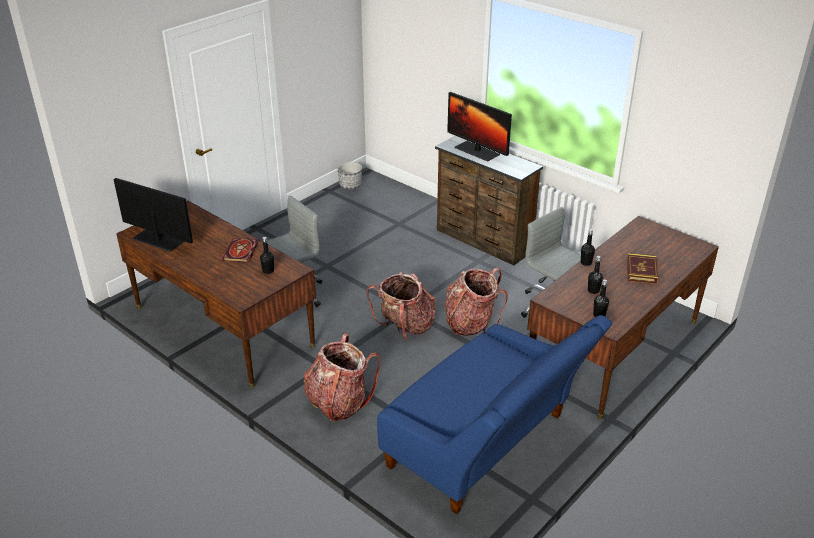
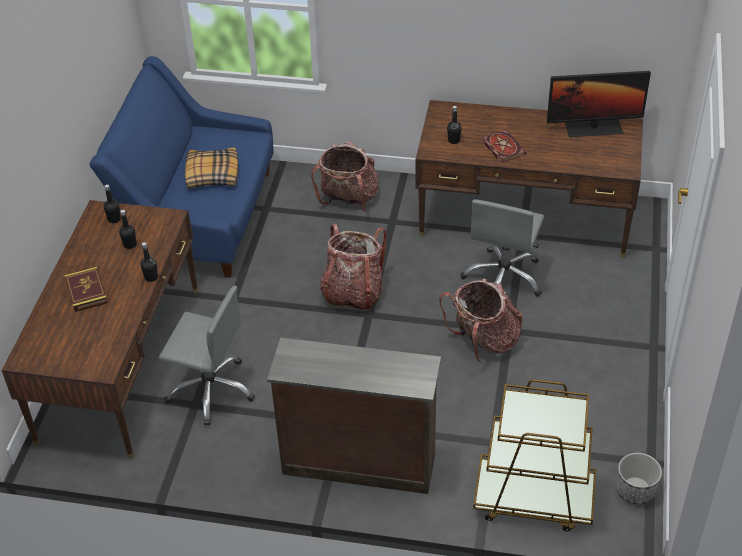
camera: 150 degrees right, 10 degrees up
(403, 199) = (533, 498): none -> brown cart
(471, 323) = (289, 327): backpack -> backpack (484, 341)
(475, 380) = (212, 174): none -> pillow
(476, 151) = (376, 370): monitor -> none

